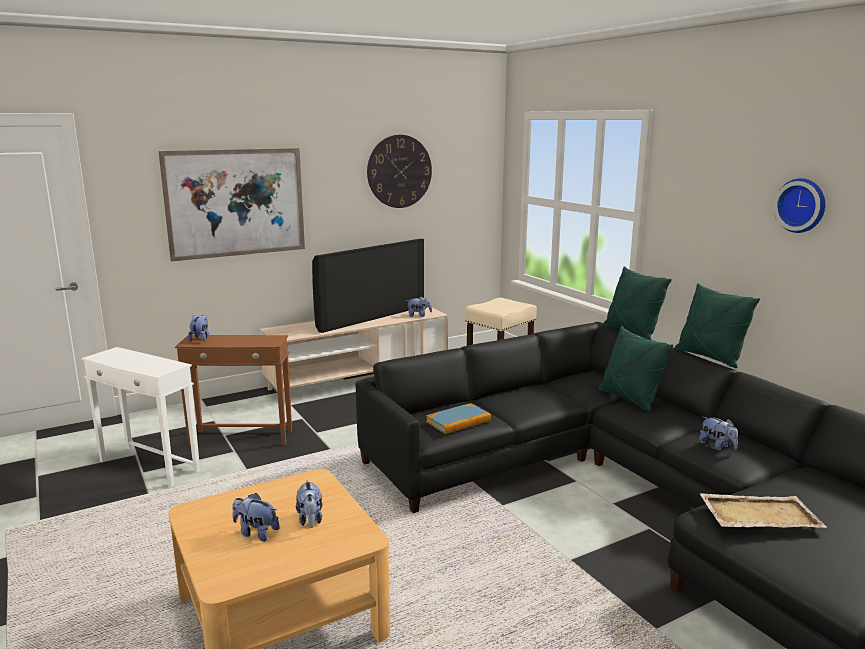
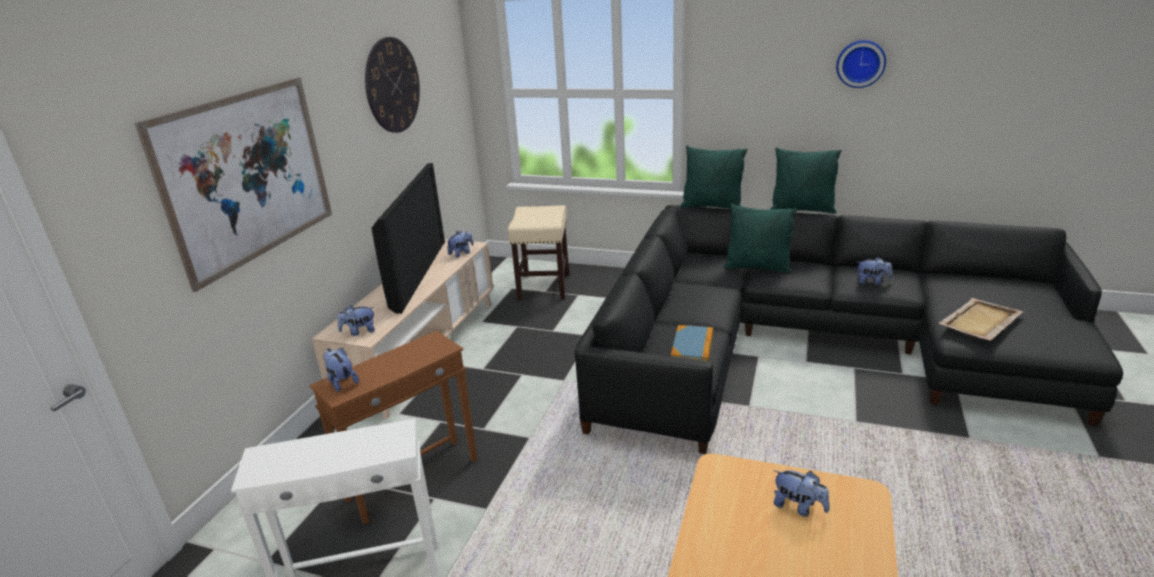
camera: 40 degrees left, 10 degrees up
(256, 533) = (790, 551): plush toy -> plush toy (359, 332)

